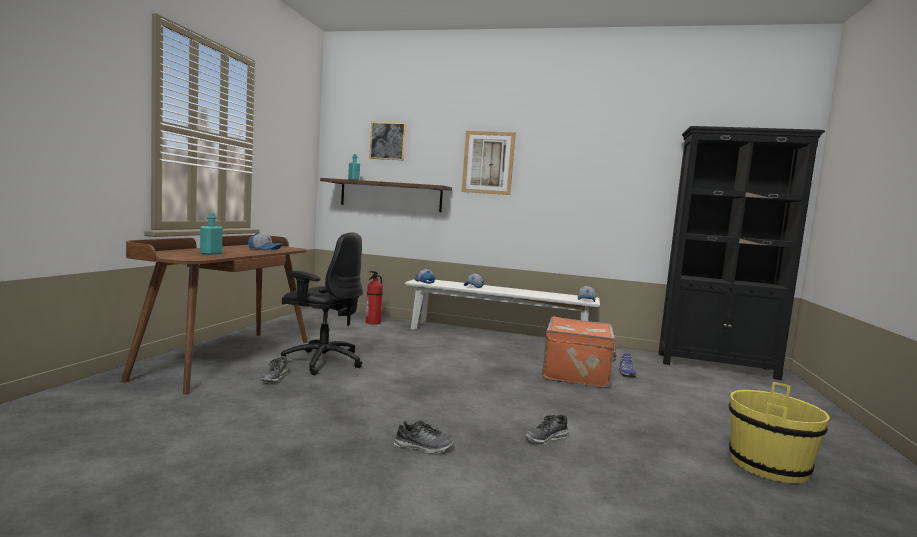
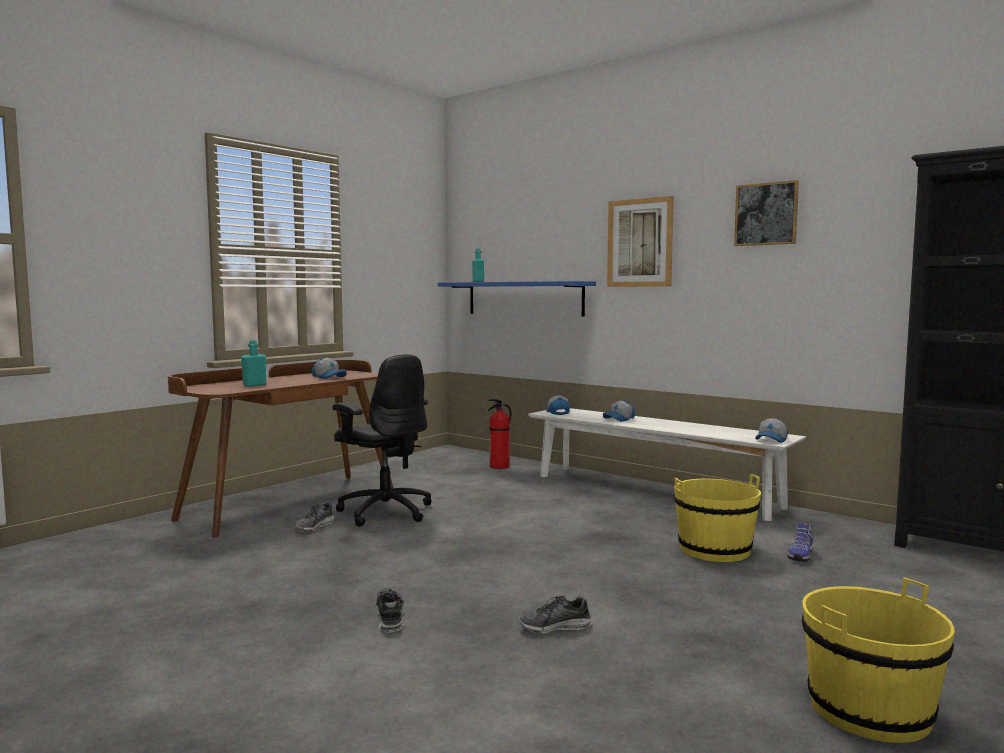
camera: 25 degrees right, 0 degrees up
(388, 141) = (518, 227): picture -> picture (766, 214)
(390, 196) = (524, 298): brown shelf -> blue shelf
(423, 447) = (389, 617): shoe -> shoe turned 135 degrees counterclockwise
(577, 374) = (714, 550): orange suitcase -> yellow bucket

